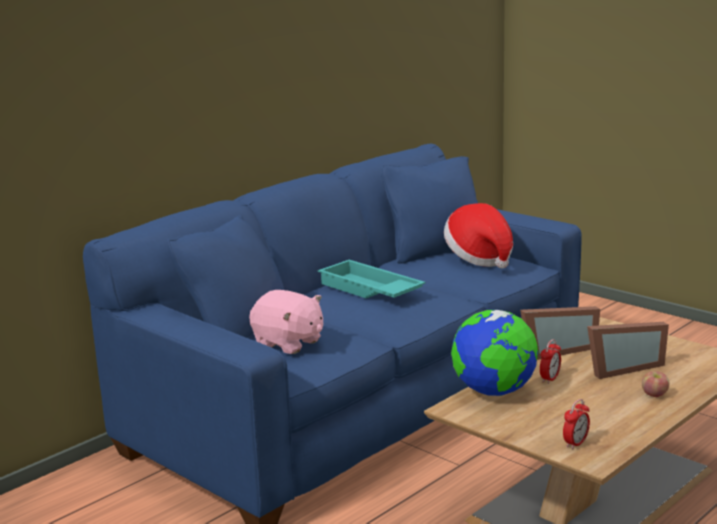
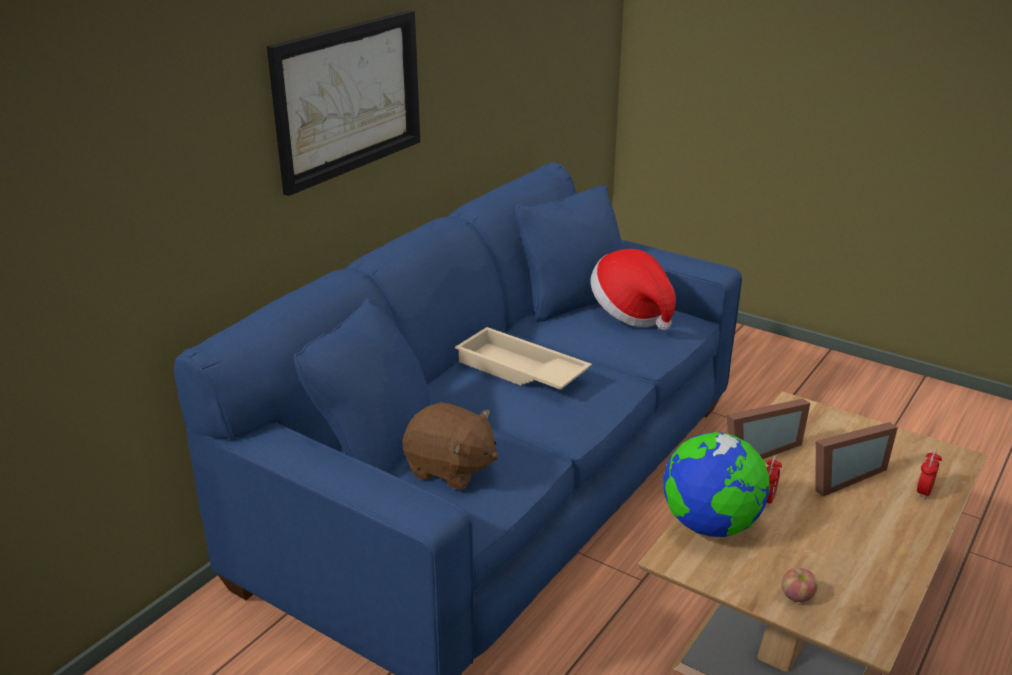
camera: 10 degrees left, 10 degrees up
(238, 68) = (348, 98): none -> picture
(288, 343) = (450, 469): pink plush toy -> brown plush toy
(368, 290) = (519, 371): turquoise tray -> beige tray
(575, 443) = (836, 611): alarm clock -> alarm clock (924, 492)
(655, 395) = (894, 520): apple -> apple (797, 597)

